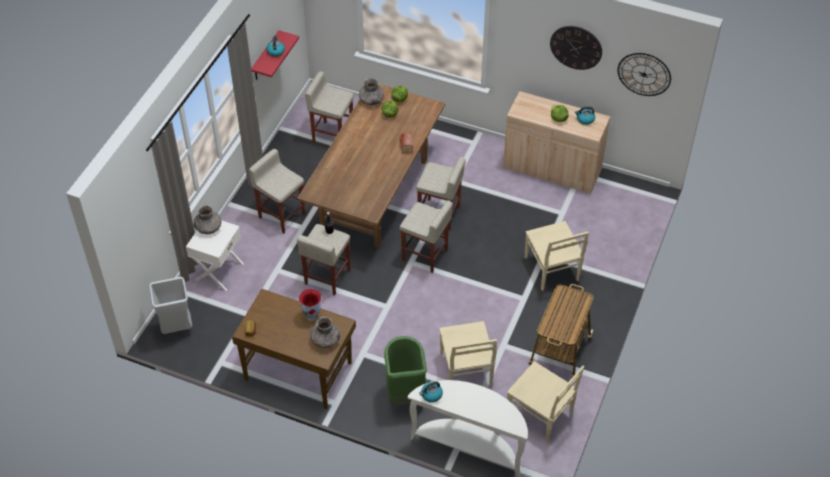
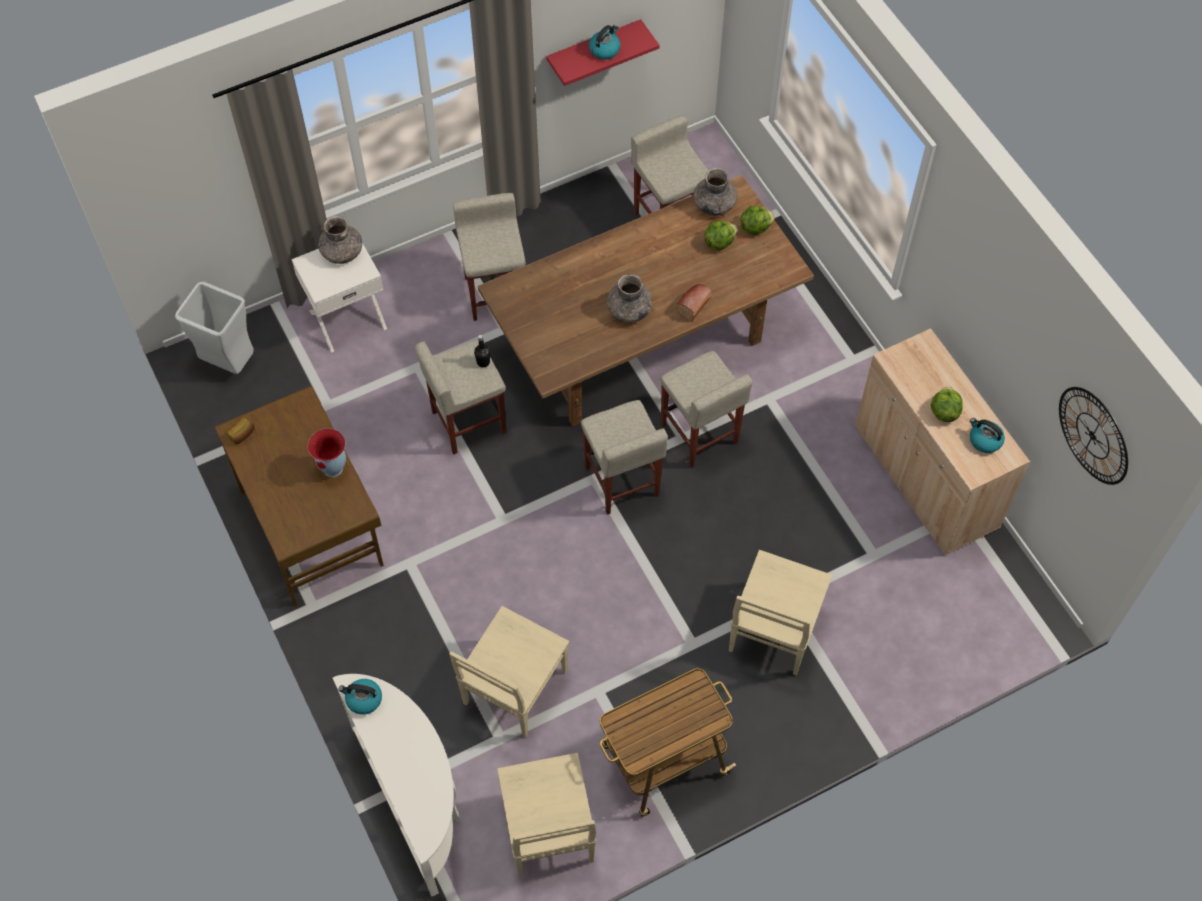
camera: 40 degrees right, 10 degrees up
(325, 340) = (315, 517): grey vase -> grey vase (629, 310)
(404, 394) = (405, 661): green trash can -> none
(576, 47) = (1017, 320): wall clock -> none

